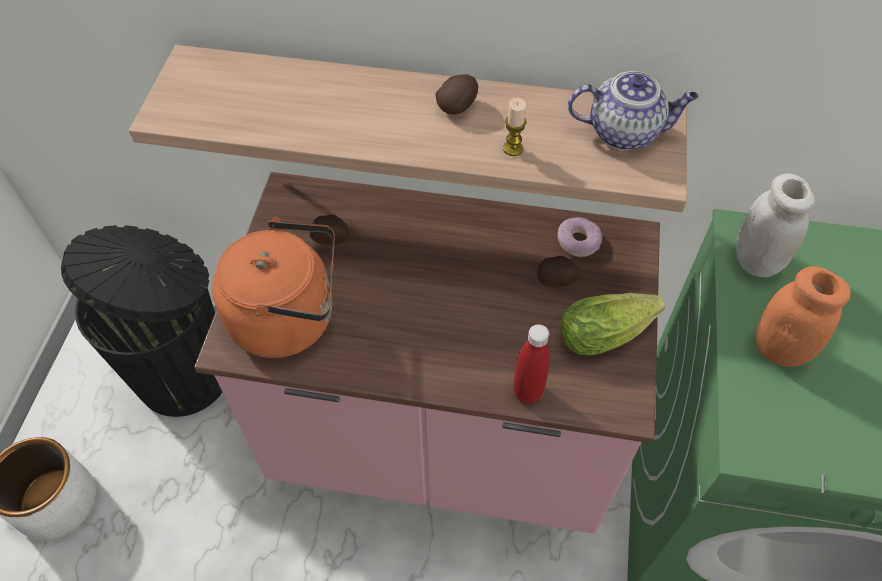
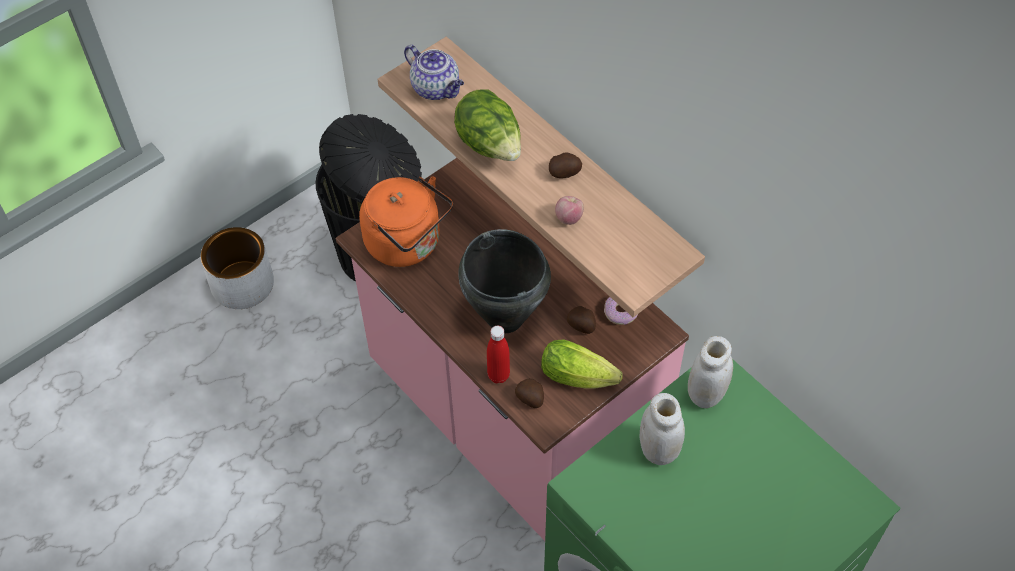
camera: 40 degrees right, 0 degrees up
(331, 239) = (472, 212): potato -> potato (530, 399)
(344, 126) = (490, 146): none -> lettuce
(474, 327) = (505, 319): none -> black cooking pot
(513, 148) = (569, 218): candle -> apple
(625, 132) = (645, 249): teapot -> teapot (436, 88)
(779, 349) = (658, 450): orange jar -> white jar

